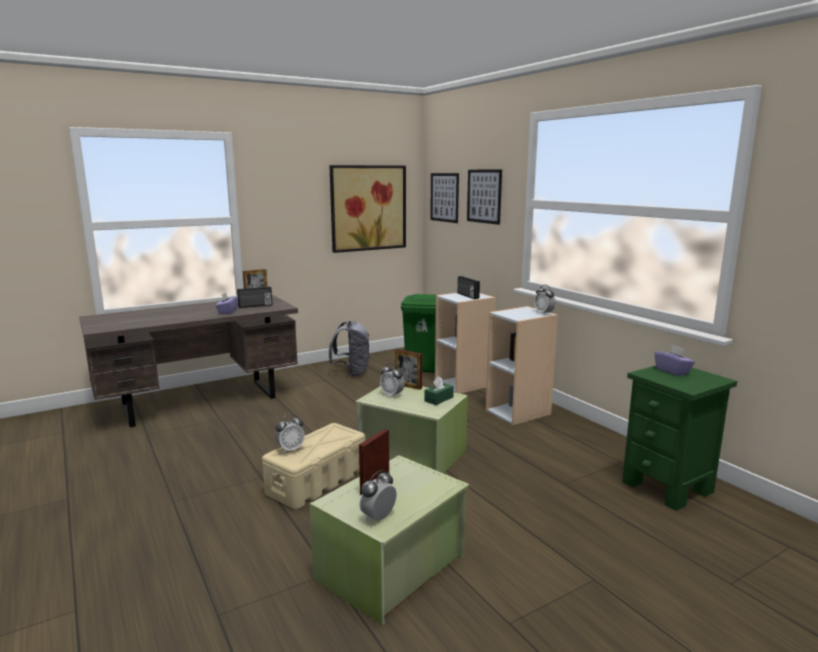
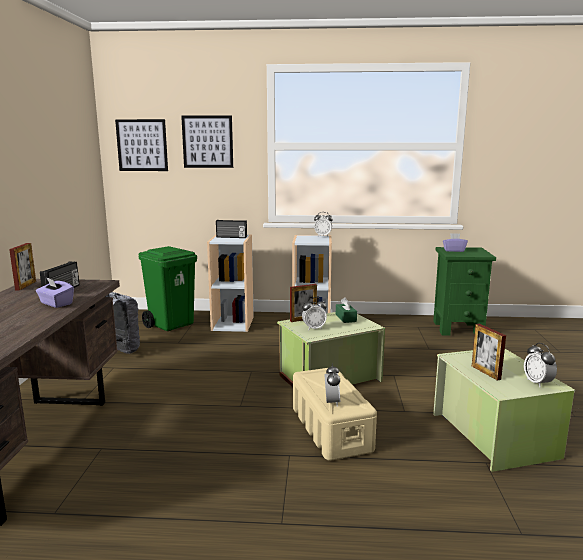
camera: 55 degrees left, 0 degrees up
(368, 208) = (69, 159): picture -> none

